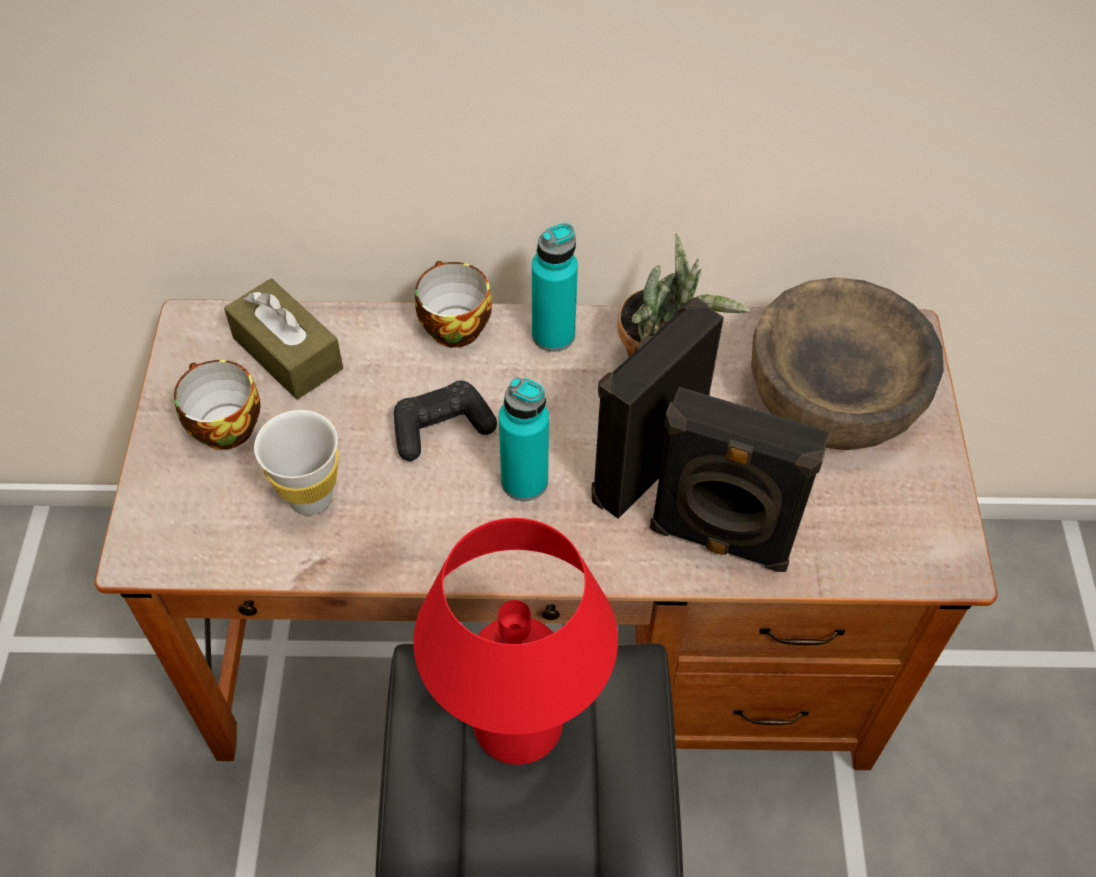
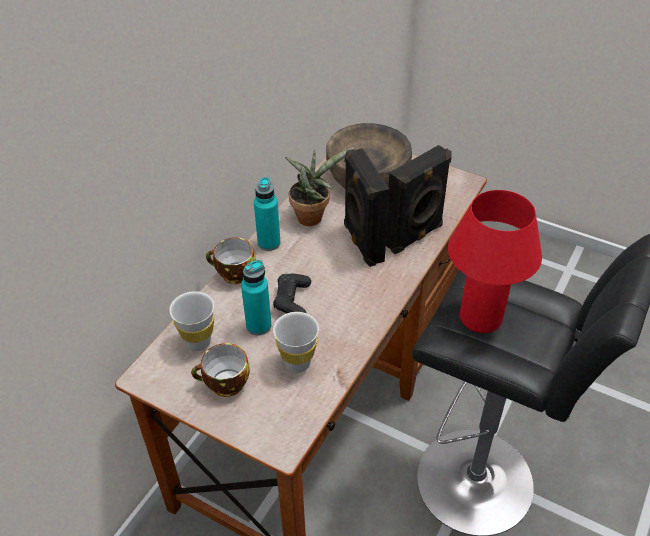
camera: 60 degrees left, 10 degrees down
(287, 353) = (198, 342): brown tissue box -> white cup
(524, 481) = (343, 283): turquoise bottle -> turquoise bottle (258, 325)

